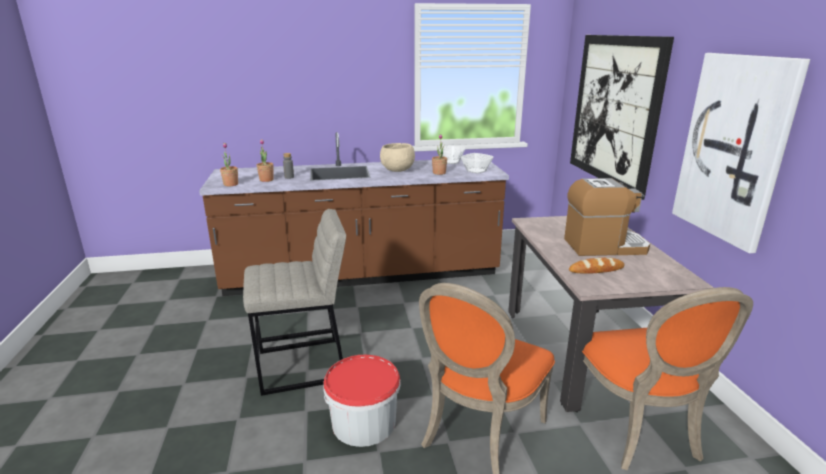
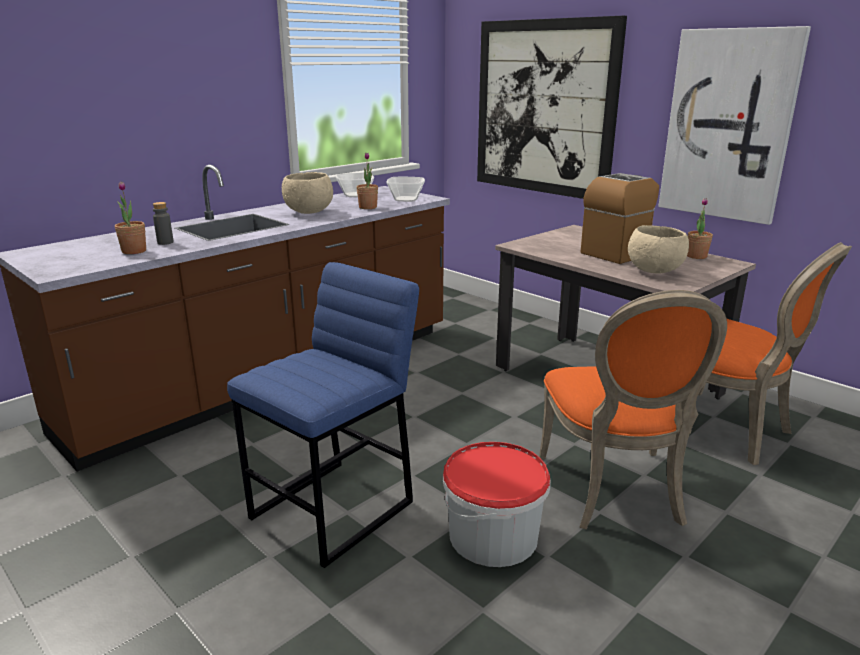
camera: 35 degrees left, 0 degrees up
(231, 184) = (82, 266): potted plant -> potted plant (696, 256)
(304, 365) = (335, 507): grey chair -> blue chair
(596, 269) = (654, 271): bread -> beige bowl

